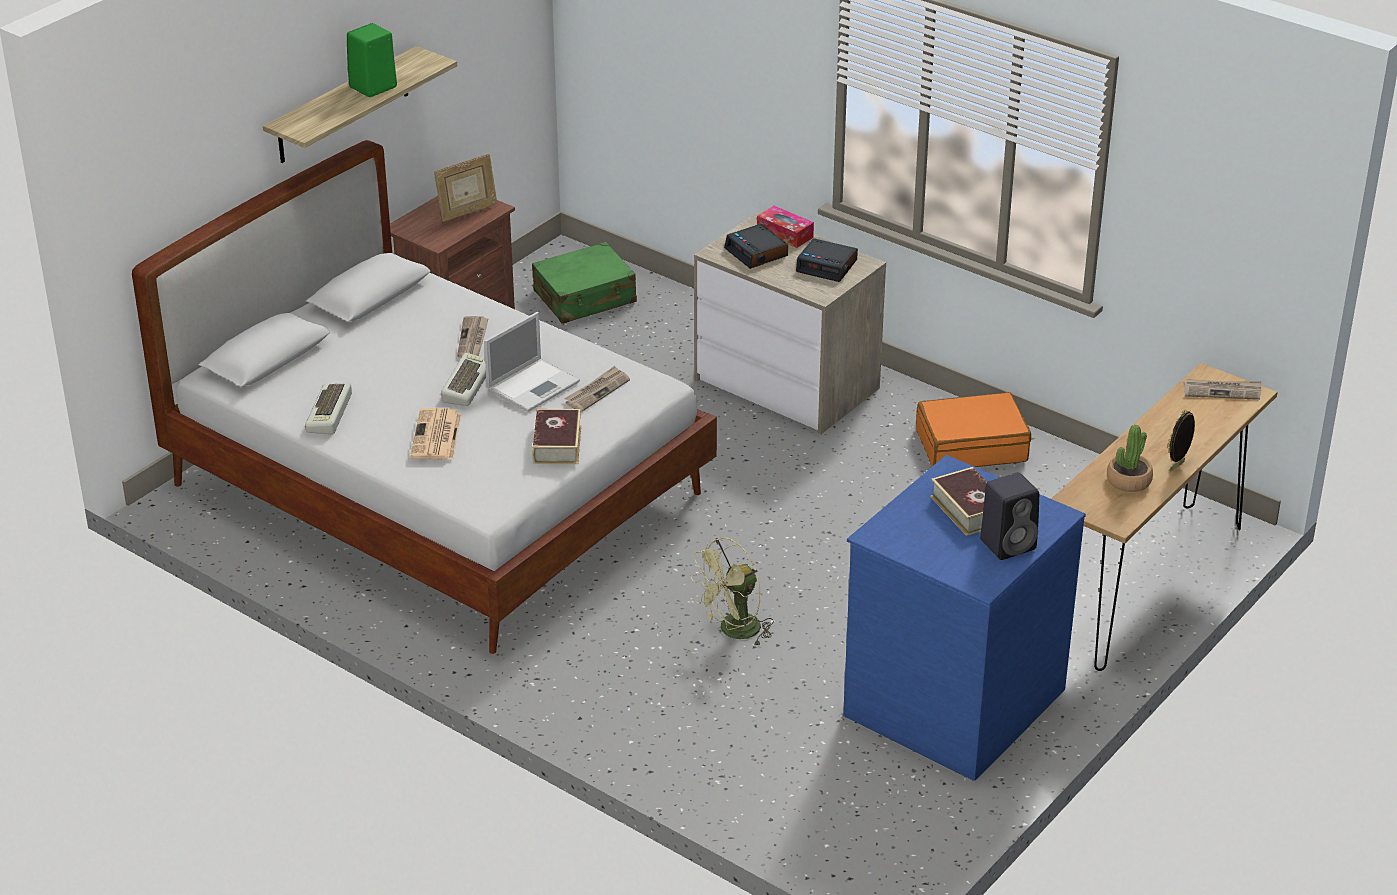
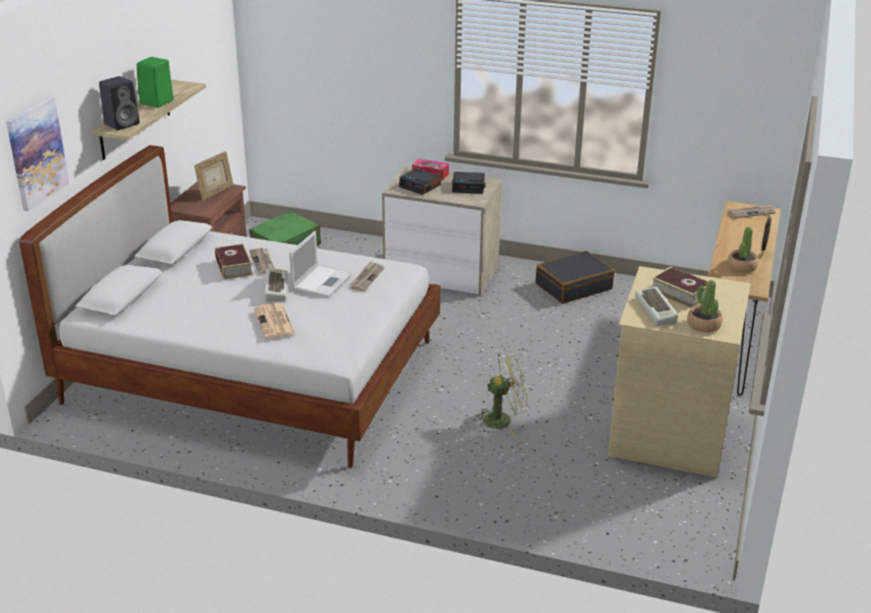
camera: 20 degrees left, 5 degrees down
(171, 159) = (36, 153): none -> picture
(330, 414) = (188, 322): keyboard -> keyboard (657, 311)
(557, 444) = (361, 313): book -> book (234, 267)
(733, 632) = (503, 419): green fan -> green fan turned 135 degrees counterclockwise
(951, 701) = (667, 432): blue dresser -> beige dresser
(962, 564) = (703, 325): none -> potted plant
(971, 445) = (573, 286): orange suitcase -> black suitcase
(1009, 544) = (721, 308): black speaker -> black speaker (122, 124)

